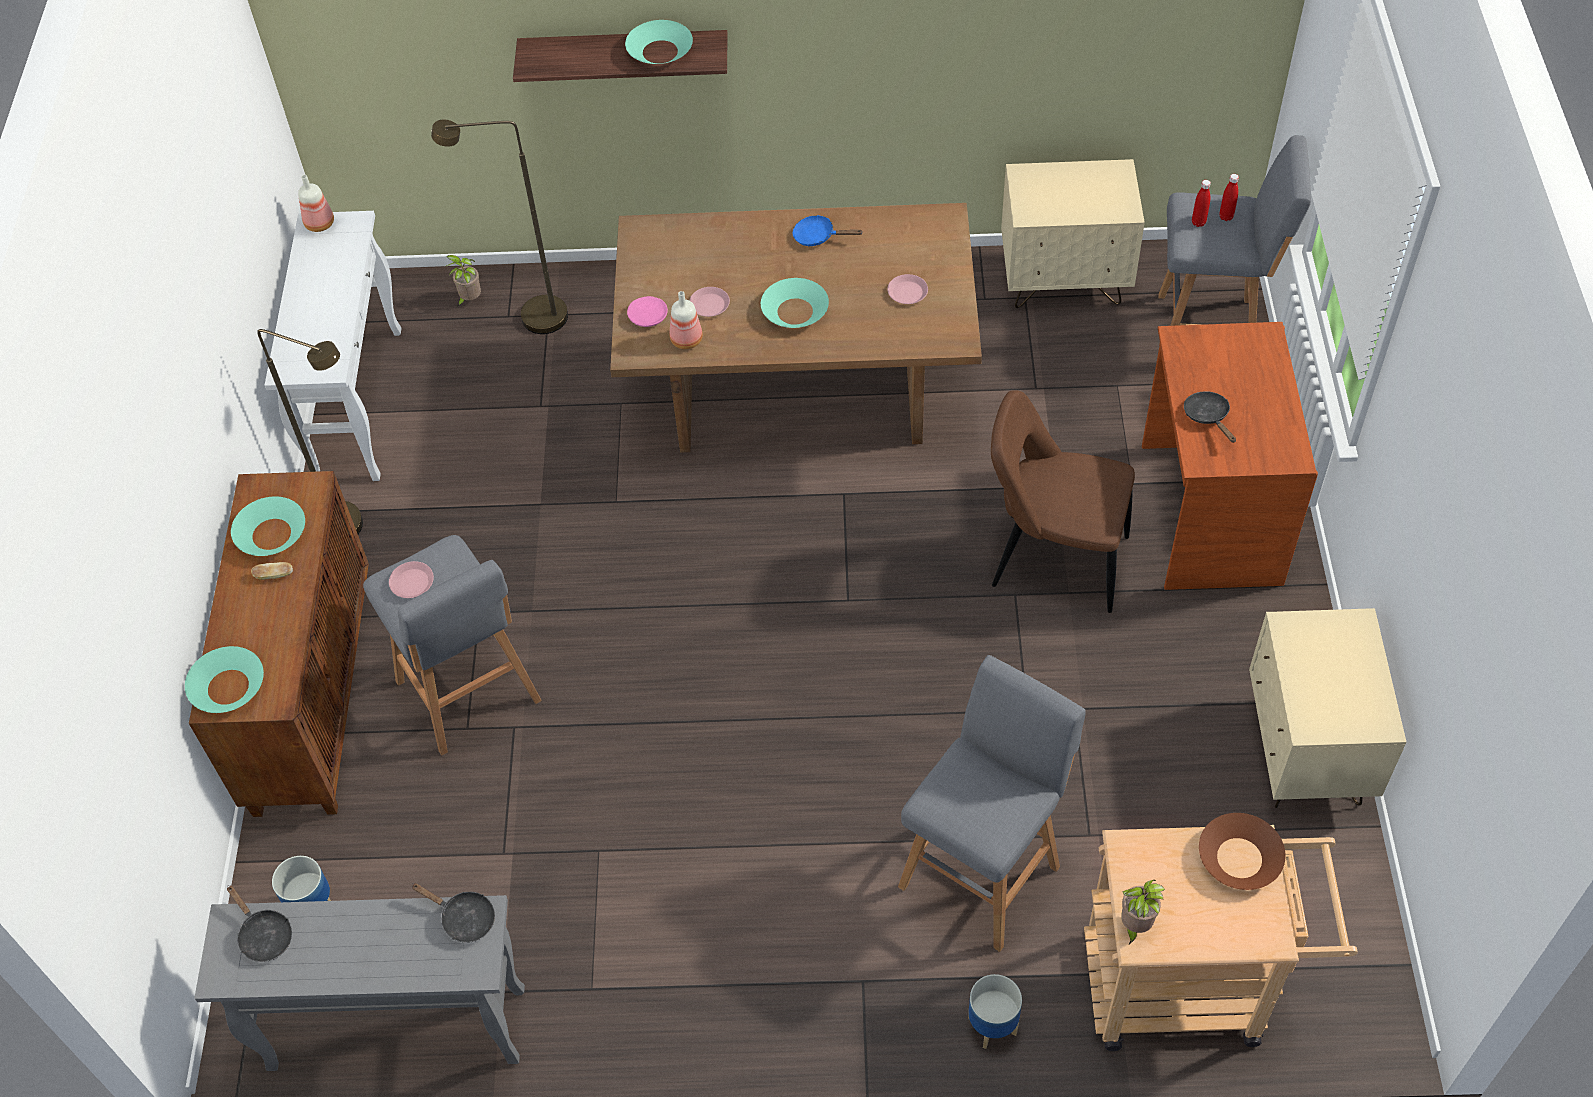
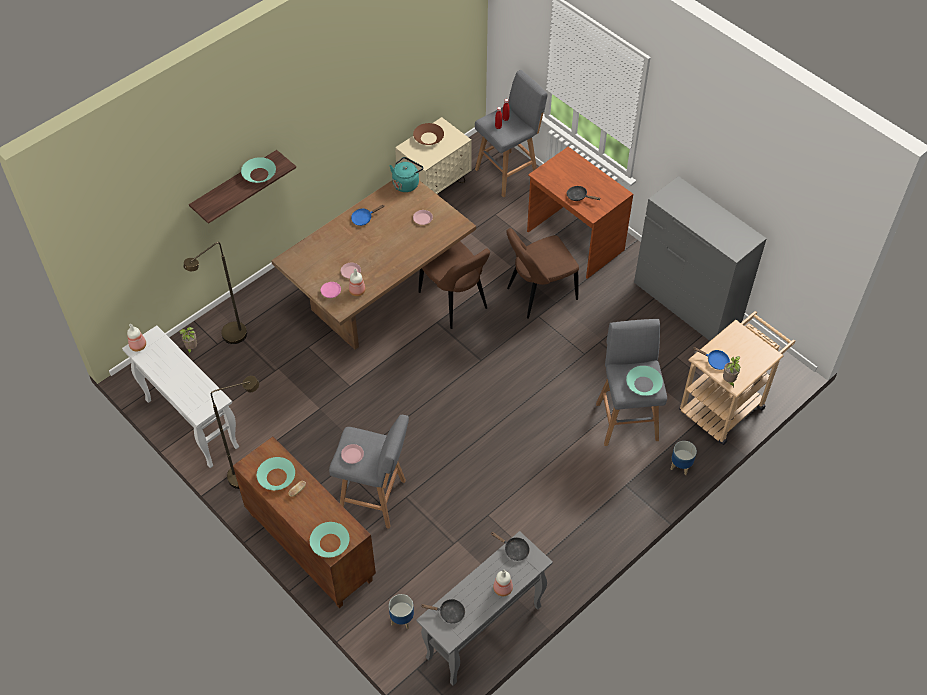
camera: 45 degrees left, 0 degrees up
(380, 966) = (503, 588): none -> bottle
(463, 918) = (514, 549): black frying pan -> black frying pan turned 45 degrees clockwise
(795, 311) = (387, 253): turquoise bowl -> turquoise bowl (643, 384)
(904, 482) = (455, 302): none -> brown chair
(943, 222) = (406, 183): none -> turquoise kettle
(1147, 870) = (715, 361): none -> blue frying pan
(1239, 857) = (737, 336): brown bowl -> brown bowl (428, 138)
(1306, 753) = (687, 302): beige nightstand -> grey dresser

